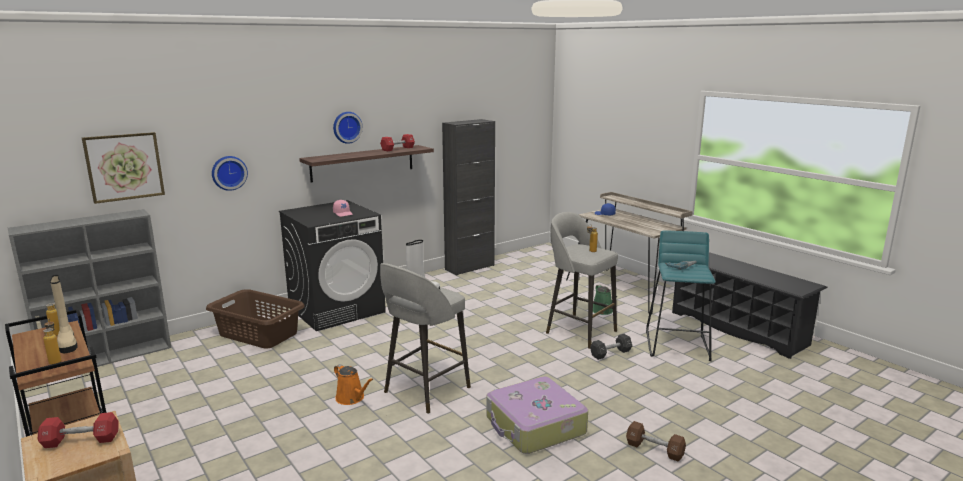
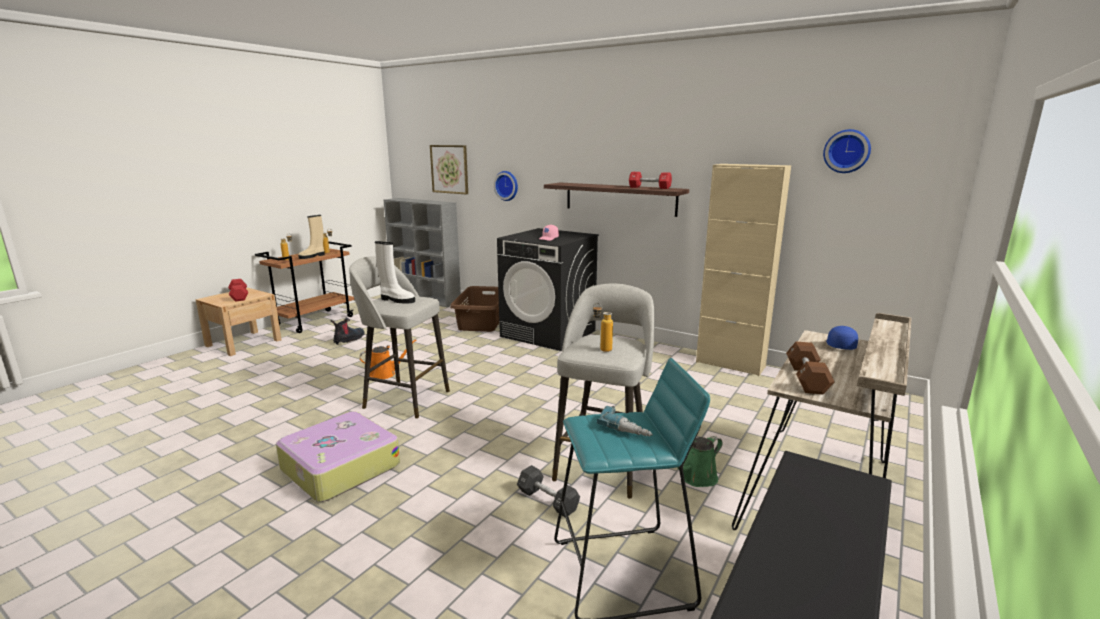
camera: 70 degrees right, 0 degrees up
(205, 419) = (349, 339): none -> boot
(346, 127) = (606, 157): wall clock -> wall clock (847, 151)
(351, 398) = (385, 374): orange watering can -> orange watering can turned 135 degrees counterclockwise
(469, 267) = (730, 364): black cabinet -> beige cabinet
(654, 449) = (279, 566): brown dumbbell -> brown dumbbell (806, 379)

